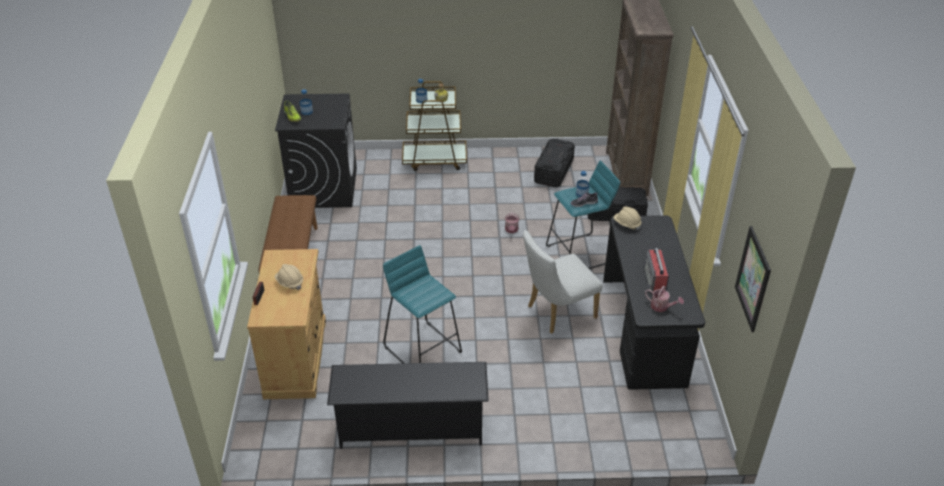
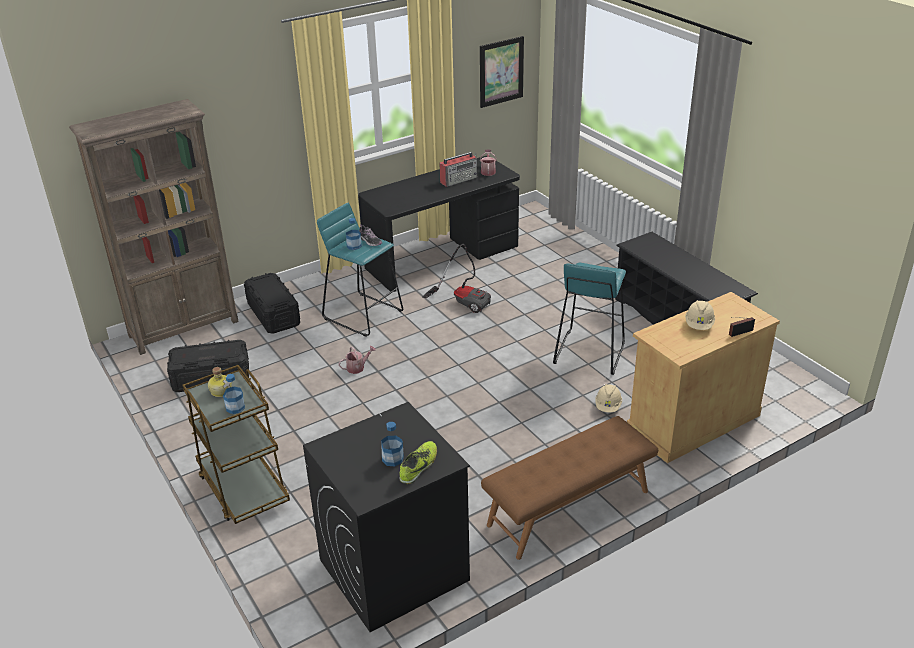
camera: 120 degrees left, 5 degrees down
(557, 313) = (464, 301): white chair -> vacuum cleaner
(626, 224) = (392, 207): beige hard hat -> beige hard hat (608, 406)

